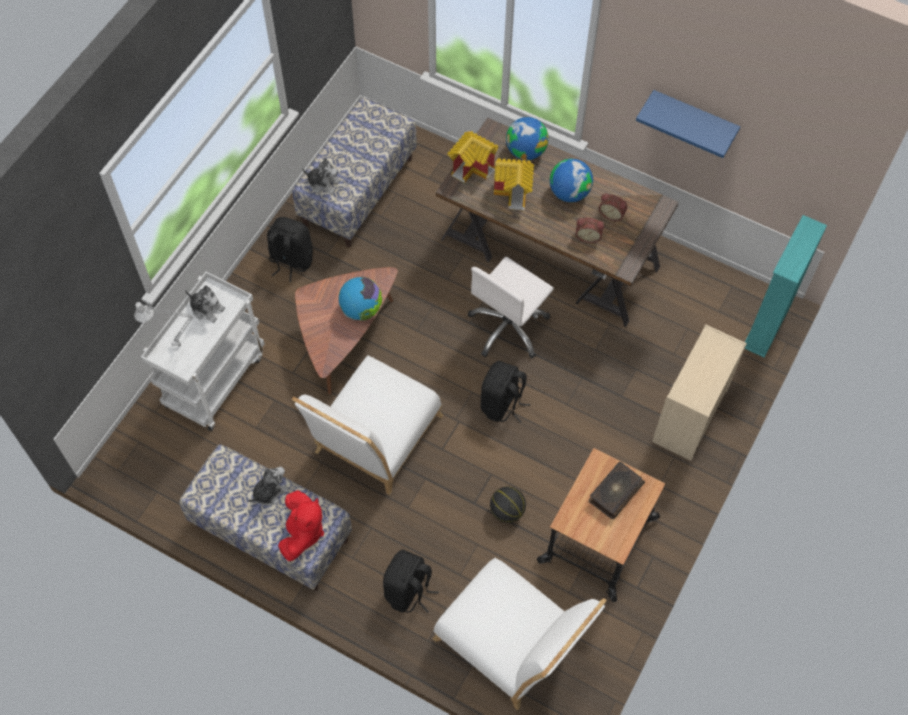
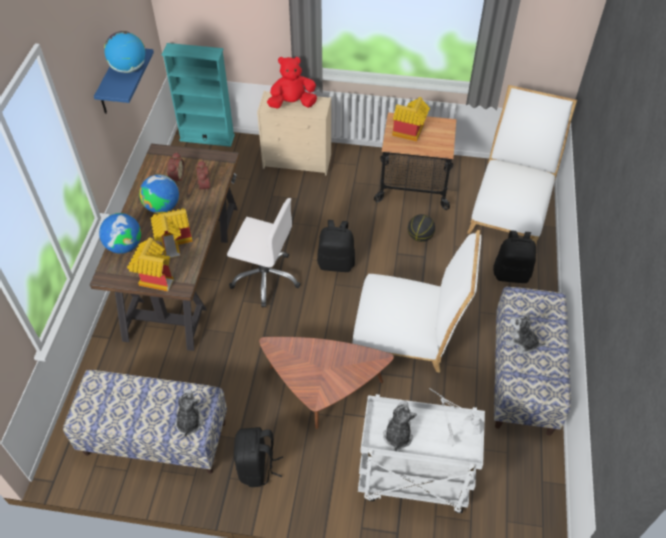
camera: 110 degrees left, 10 degrees down
(302, 533) = (539, 308): red plush toy -> red plush toy (292, 103)
(361, 309) = (313, 350): globe -> globe (129, 68)
(614, 492) = (409, 133): book -> toy house

